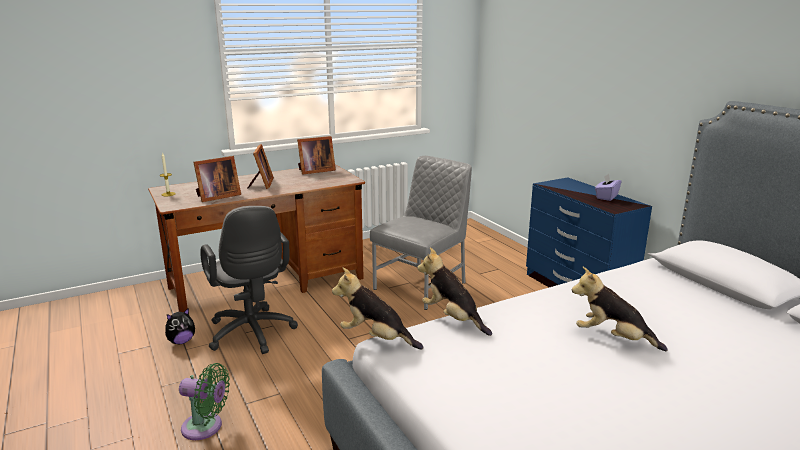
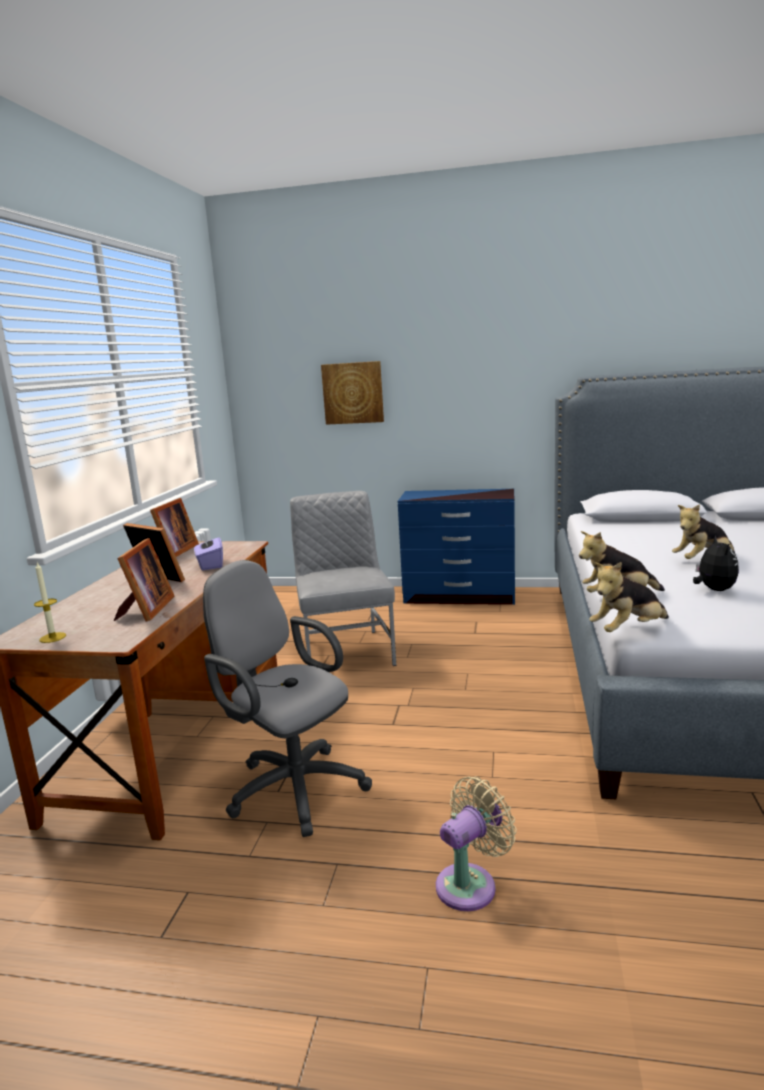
camera: 50 degrees left, 5 degrees down
(181, 341) = (221, 855): plush toy -> plush toy (714, 590)
(206, 427) = (470, 884): green fan -> beige fan
(252, 334) = (291, 786): grey office chair -> grey office chair turned 150 degrees counterclockwise
(548, 77) = (353, 393): none -> picture
(606, 197) = (473, 492): purple tissue box -> purple tissue box (210, 565)

